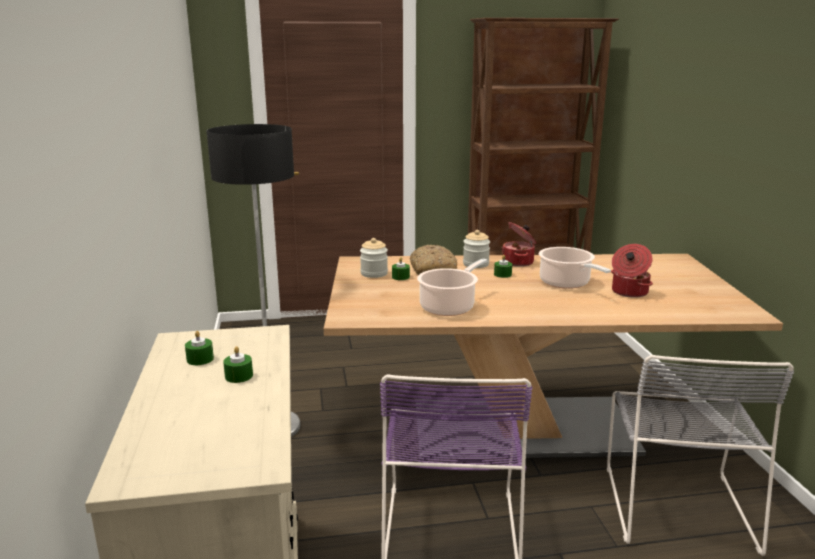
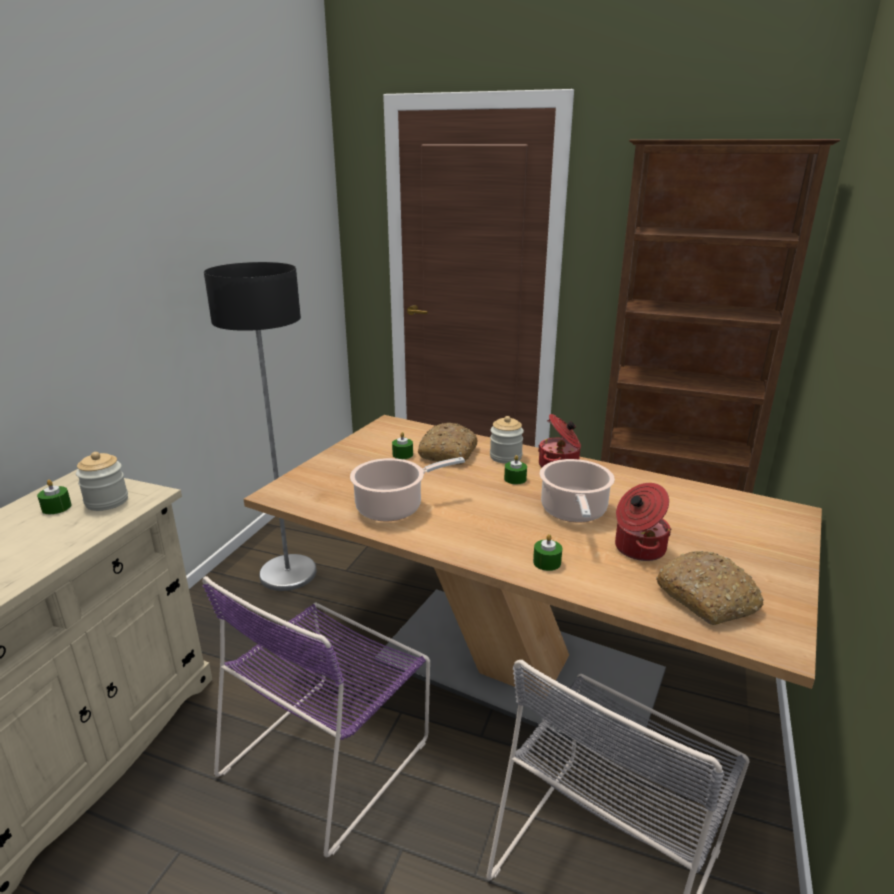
camera: 30 degrees right, 5 degrees up
(239, 376) = (49, 537): green candle -> green candle (547, 562)
(374, 273) = (384, 444): jar -> jar (107, 501)
(695, 305) = (708, 598): none -> bread

